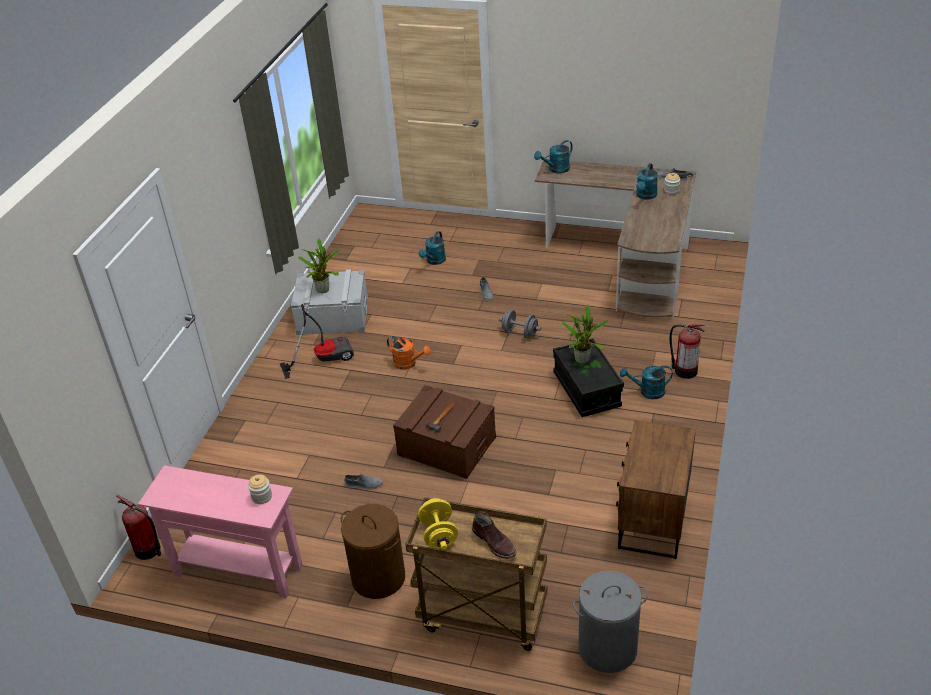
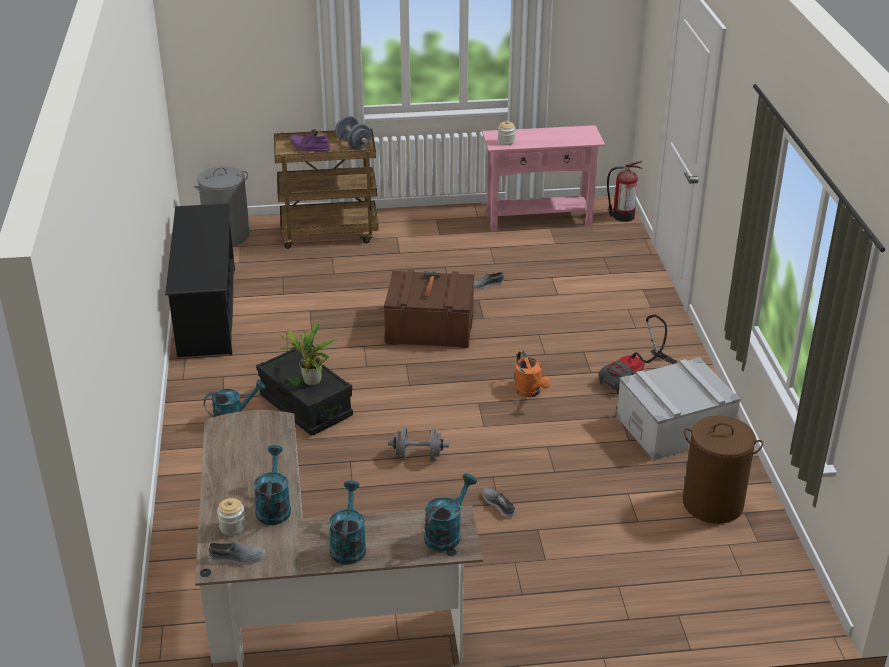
camera: 155 degrees right, 5 degrees down
(323, 289) = (683, 385): potted plant -> none
(378, 577) = (425, 236): brown laundry basket -> brown laundry basket (713, 504)
(408, 363) = (530, 392): orange watering can -> orange watering can turned 120 degrees counterclockwise
(434, 261) = (611, 540): turquoise watering can -> turquoise watering can (348, 545)
(439, 534) = (353, 144): yellow dumbbell -> grey dumbbell
(495, 542) = (309, 148): brown boot -> purple boot
(652, 520) = (207, 311): brown nightstand -> black shoe rack
(684, 371) = (193, 452): fire extinguisher -> none

